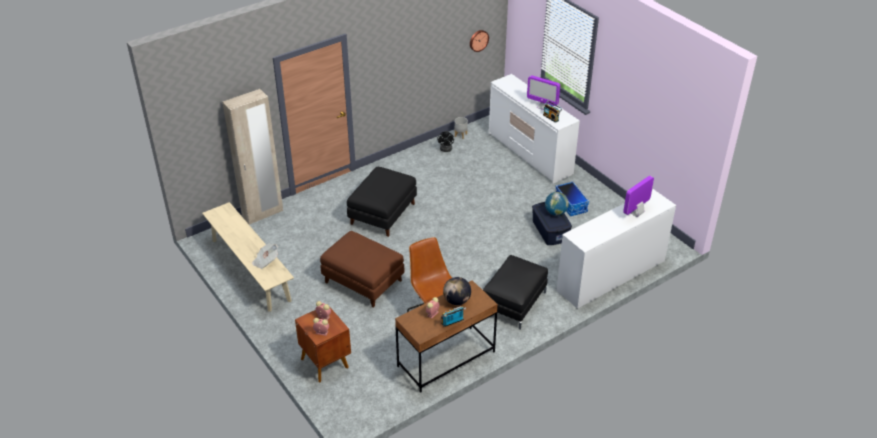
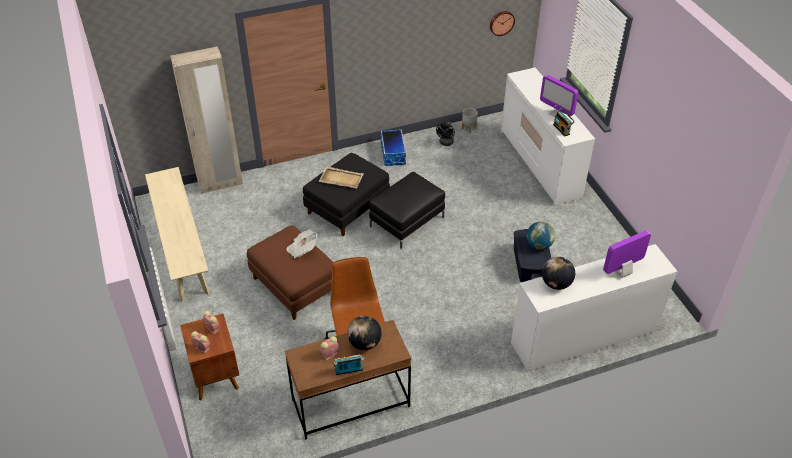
camera: 15 degrees right, 5 degrees up
(265, 261) = (186, 244): newspaper -> newspaper (302, 249)
(378, 187) = (341, 178): none -> beige tray
(514, 303) = (455, 348): black ottoman -> black ottoman (407, 221)
(571, 205) = (566, 236): storage box -> storage box (393, 154)
(590, 230) = (556, 284): none -> globe

